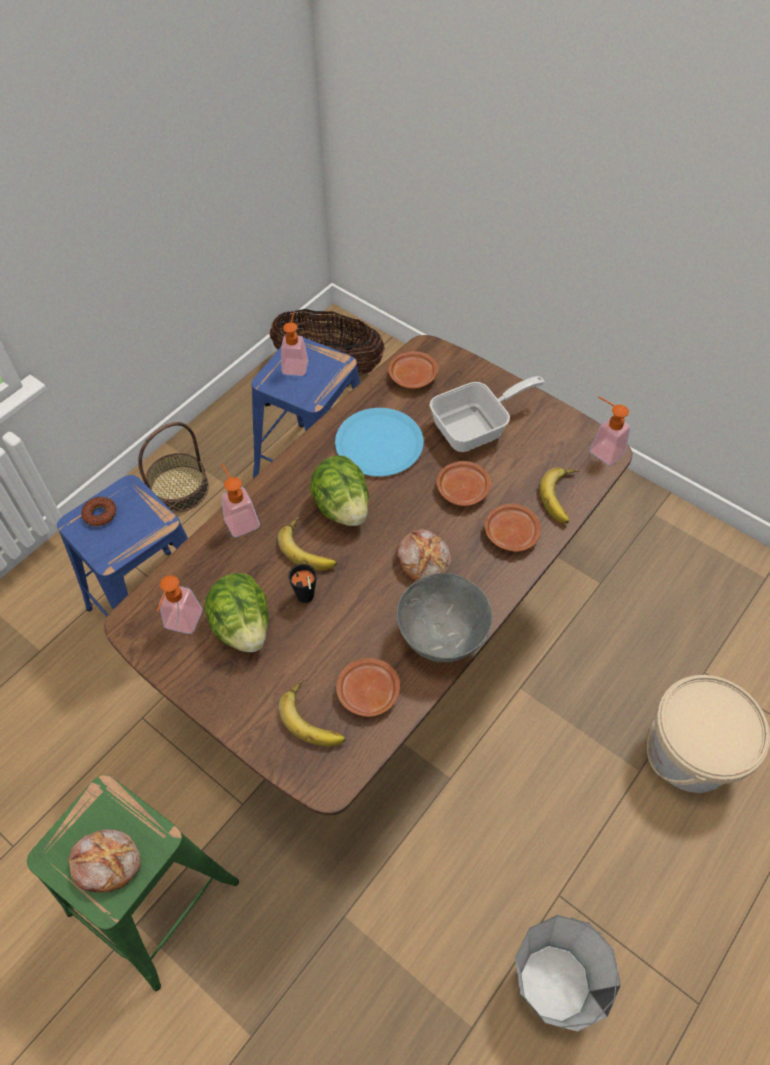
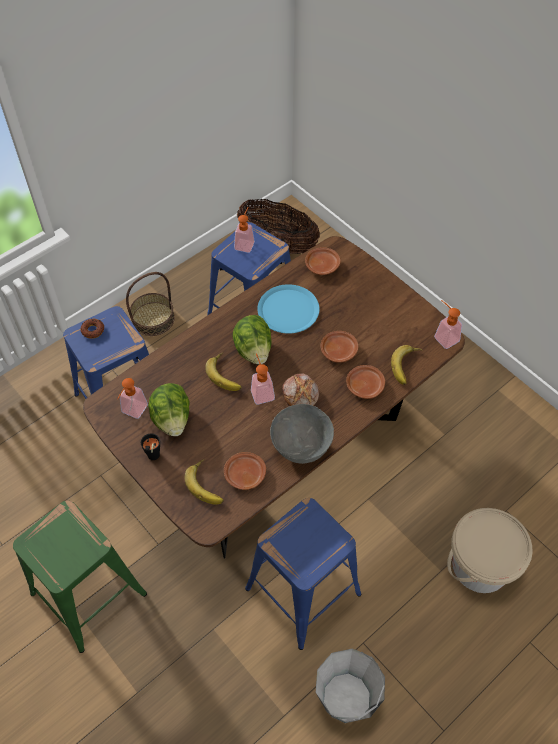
camera: 10 degrees right, 0 degrees up
(107, 861) = (62, 553): bread -> none
(239, 518) = (183, 347): soap dispenser -> soap dispenser (261, 391)
(306, 599) = (216, 408): black cup -> black cup (153, 457)
(461, 836) = (303, 592): none -> blue stool
(477, 428) = (358, 309): frying pan -> none

